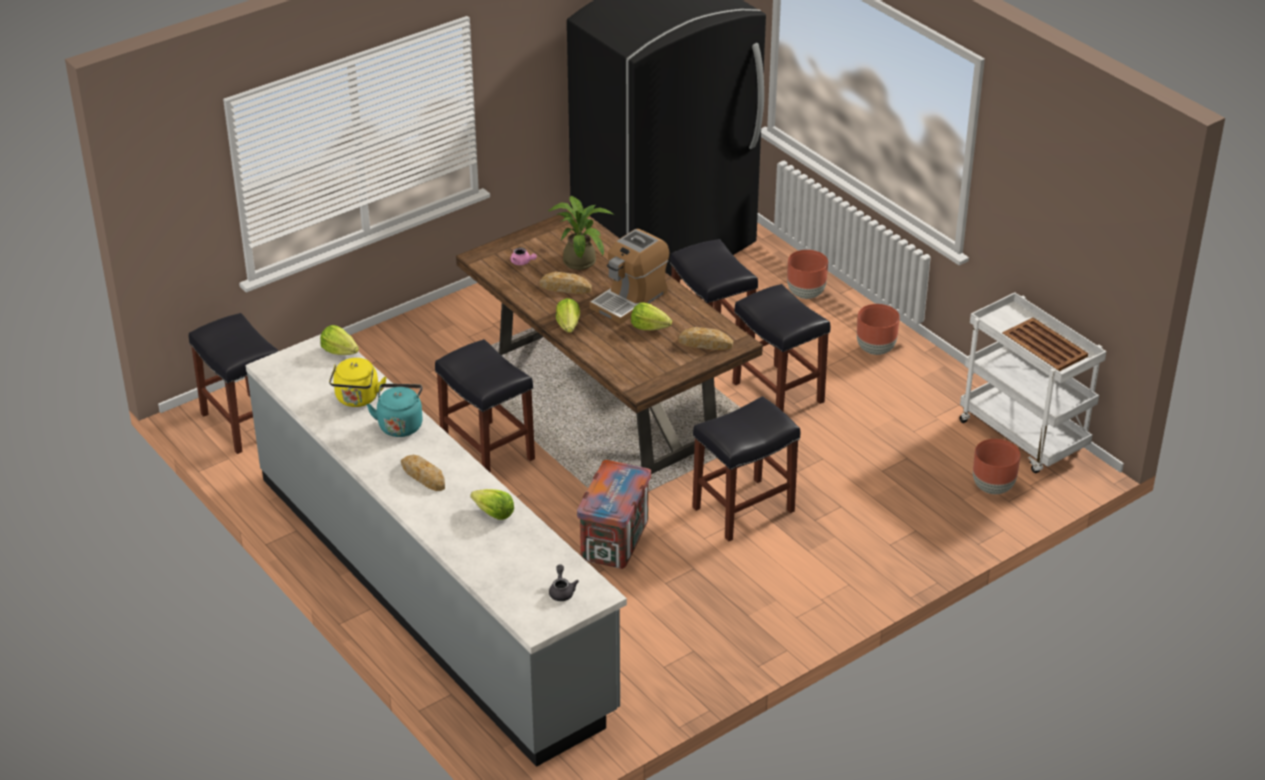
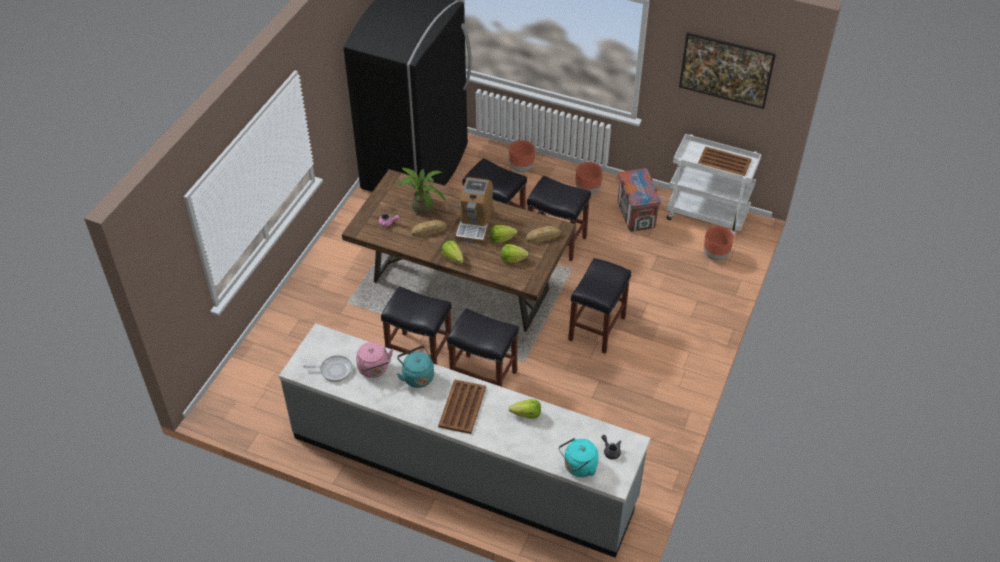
camera: 30 degrees left, 10 degrees up
(244, 423) = (248, 401): black stool -> black stool (482, 377)
(311, 382) = (334, 370): none -> frying pan
(339, 351) = (333, 338): lettuce -> lettuce (513, 259)
(357, 399) = (374, 369): yellow kettle -> pink kettle
(423, 476) = (462, 407): bread -> brown tray
(505, 591) = (578, 467): none -> turquoise kettle
(615, 541) = (542, 382): crate -> crate (635, 215)
(1066, 218) = (723, 83): none -> picture

